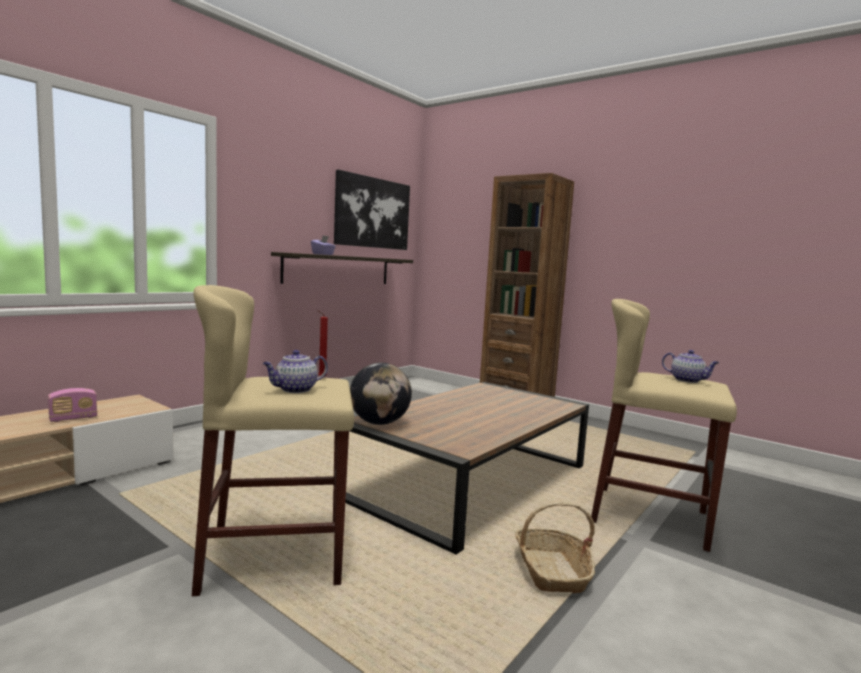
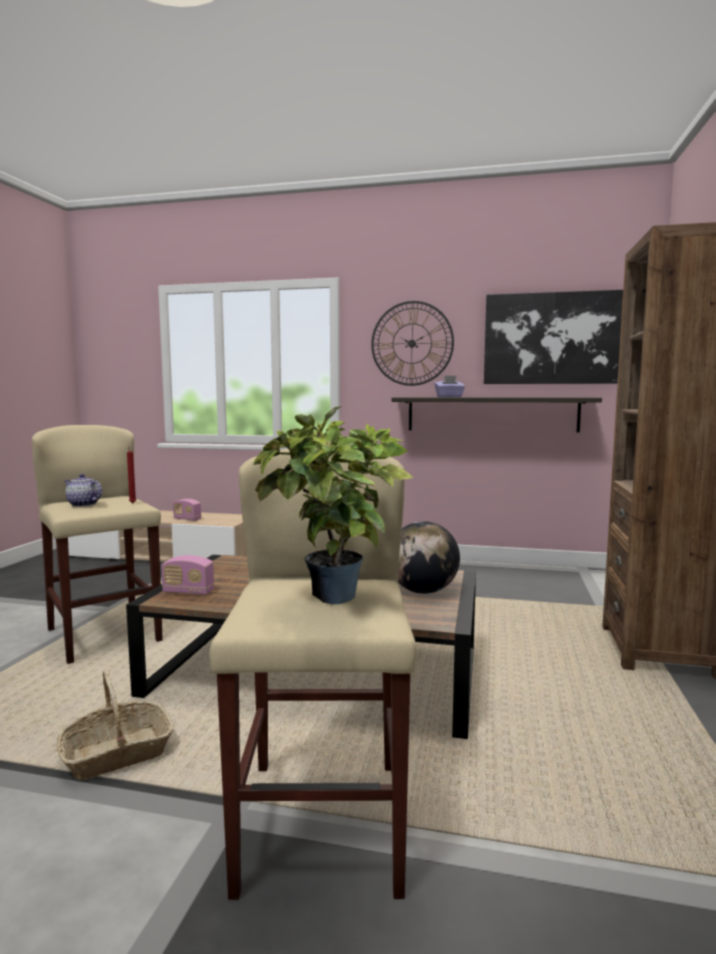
camera: 65 degrees right, 0 degrees up
(283, 201) = (412, 343): none -> wall clock
(379, 423) = (221, 564): globe -> globe (423, 591)
(452, 442) = (188, 592): none -> radio
(688, 380) = (333, 602): teapot -> potted plant

